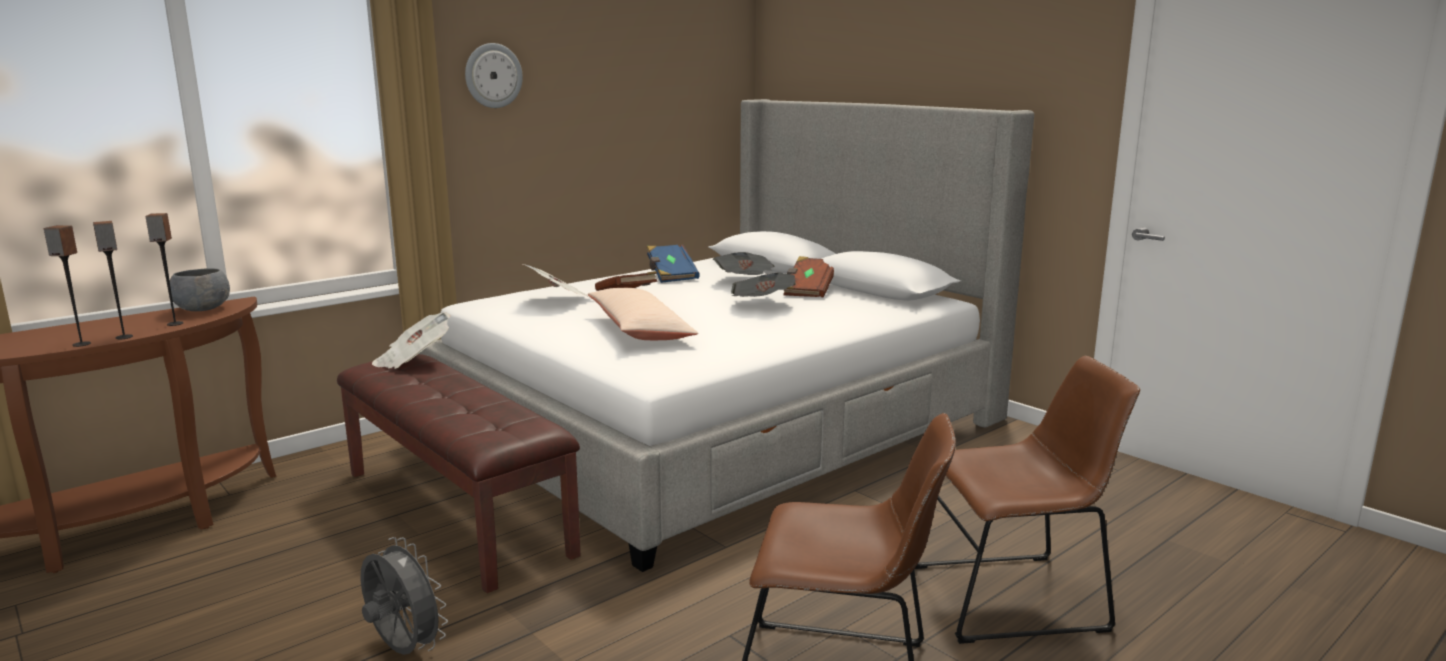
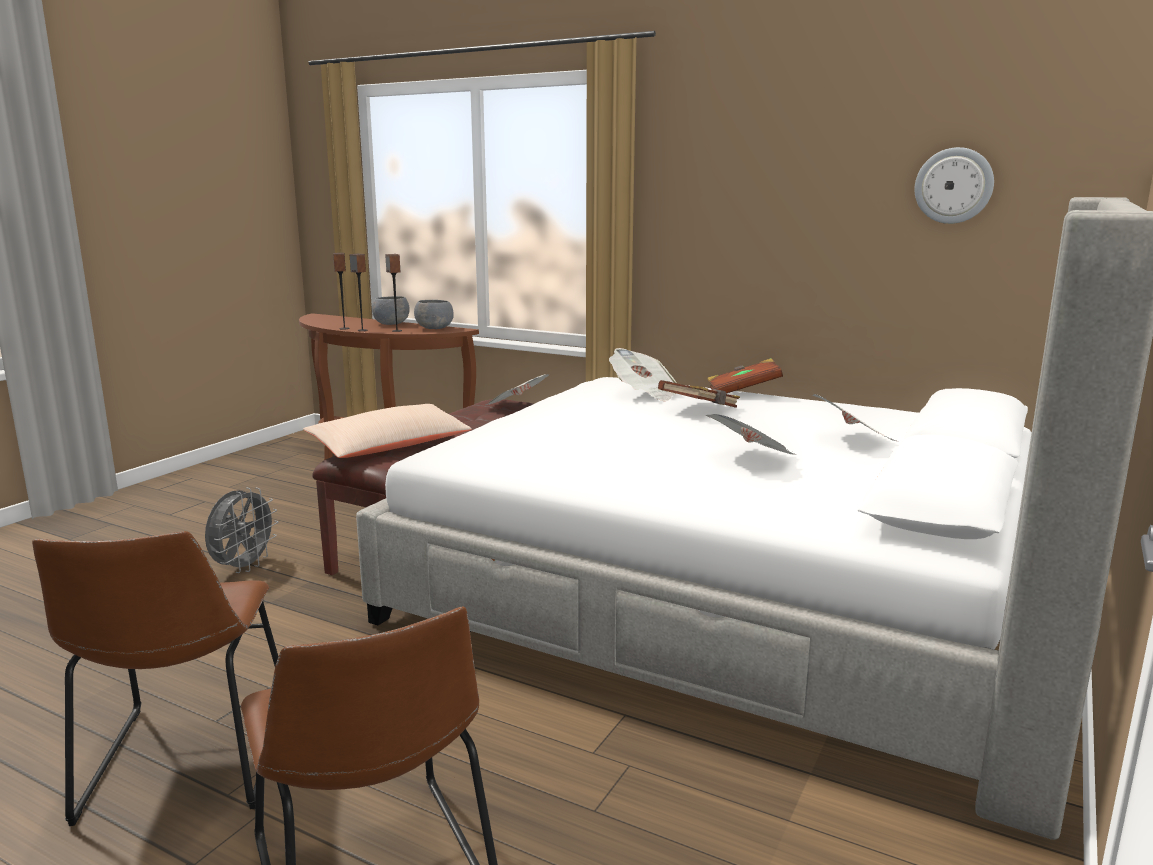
camera: 70 degrees right, 0 degrees up
(110, 323) = (391, 324): none -> grey bowl
(493, 75) = (712, 161): wall clock -> wall clock (953, 185)
(640, 330) = (583, 431): beige pillow -> beige pillow (390, 446)
(671, 275) = (818, 412): blue book -> none
(809, 290) = (862, 471): brown book -> brown book (743, 392)

